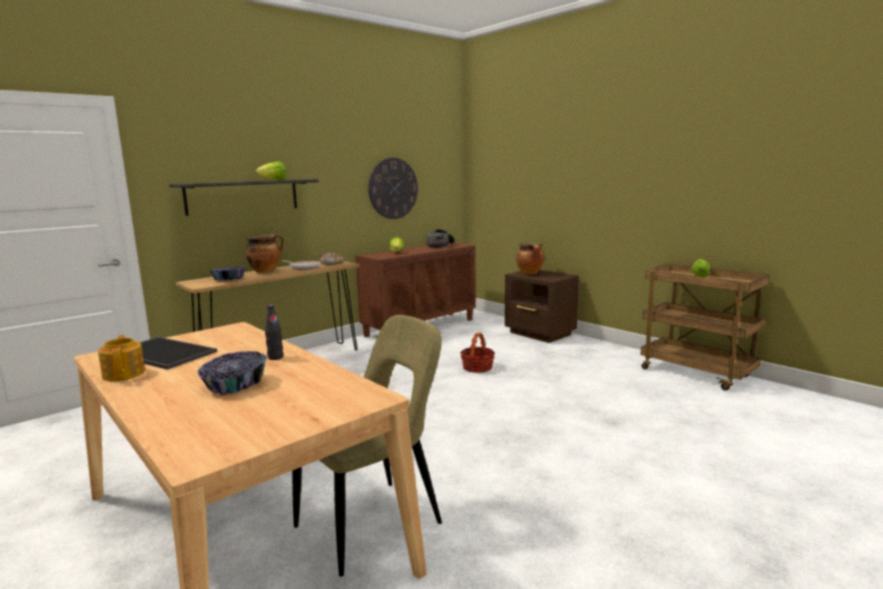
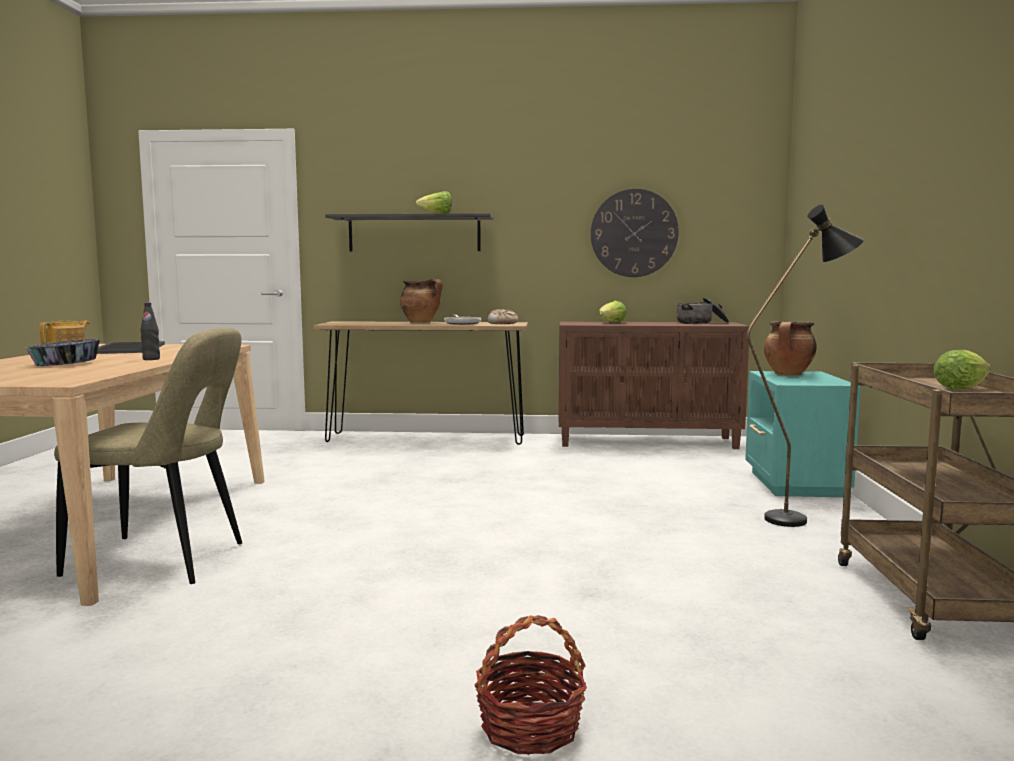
camera: 45 degrees right, 5 degrees down
(229, 279) = (367, 323): bowl -> none
(477, 368) = (595, 492): basket -> basket (530, 727)
(540, 334) = (794, 484): brown nightstand -> turquoise nightstand
(584, 352) = (799, 519): none -> black floor lamp

